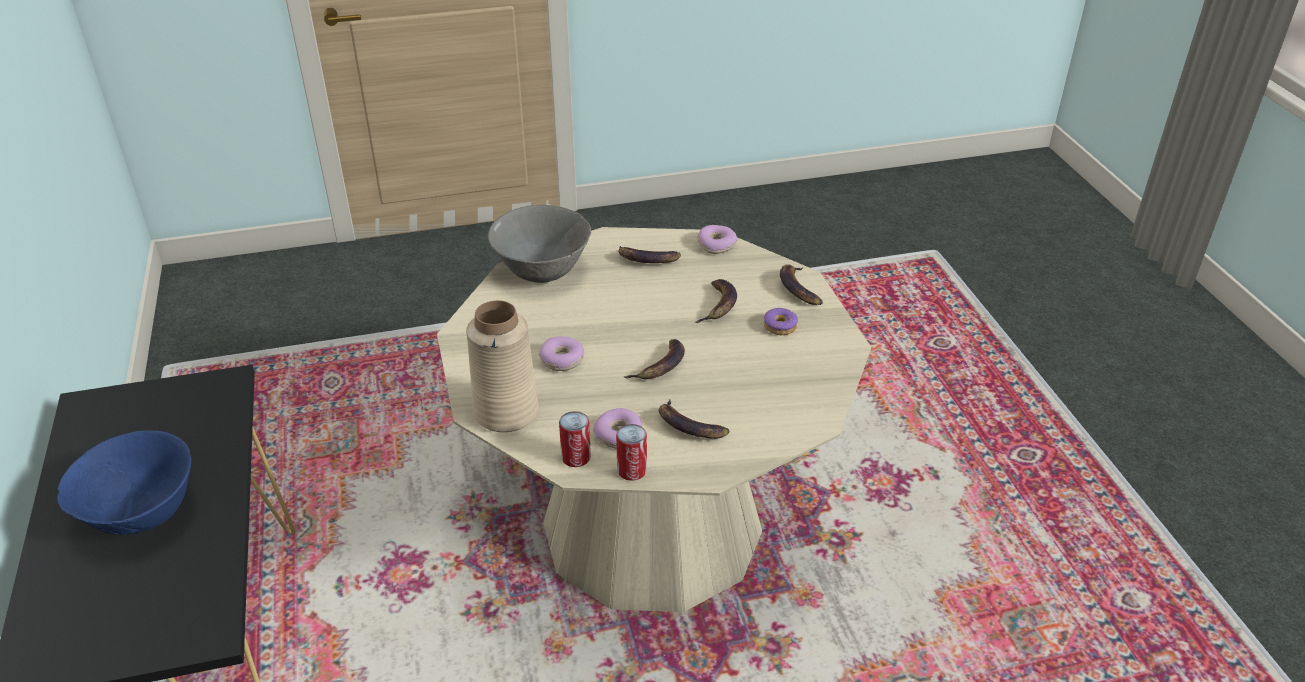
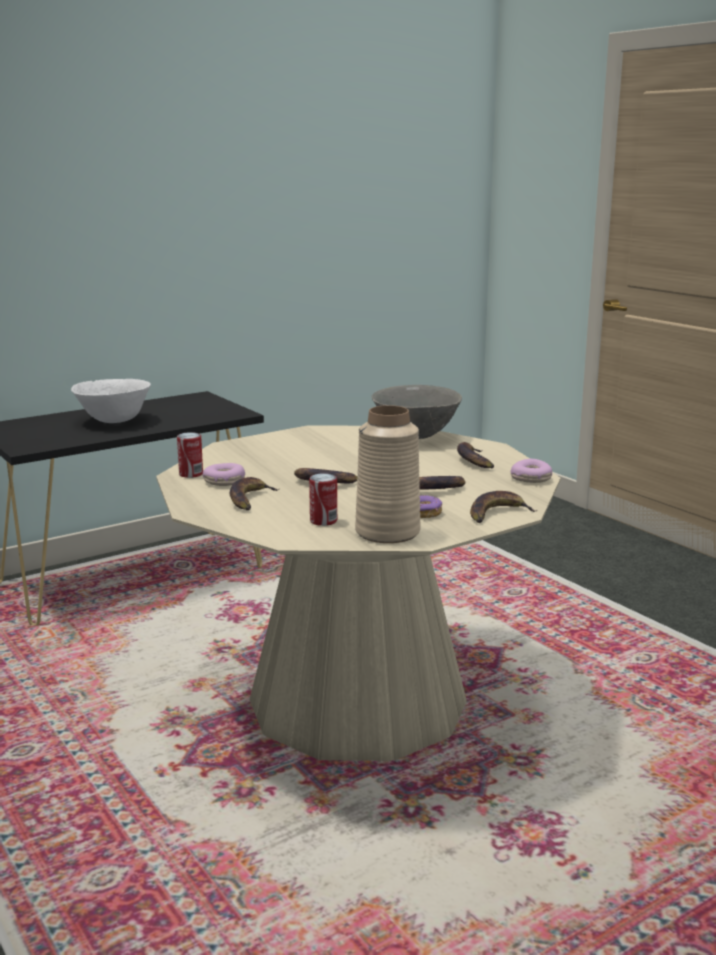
camera: 70 degrees right, 20 degrees down
(143, 516) = (114, 421): blue bowl -> white bowl
(506, 412) = (231, 451): beige vase -> beige vase (388, 532)
(562, 360) = (304, 456): donut -> none
(632, 470) = (184, 490): can -> can (323, 521)

